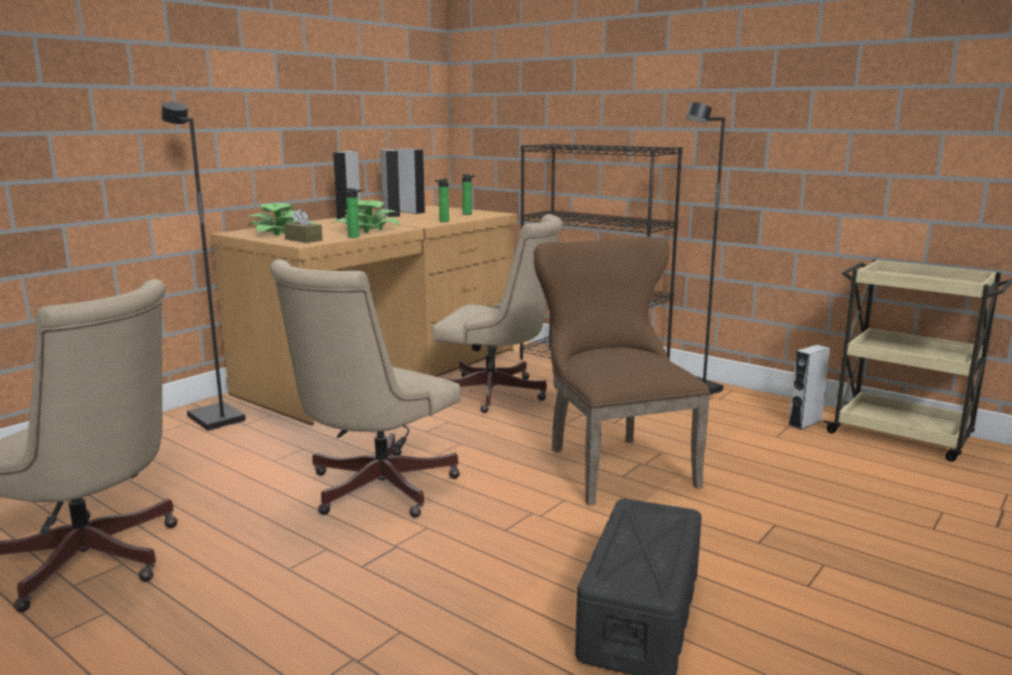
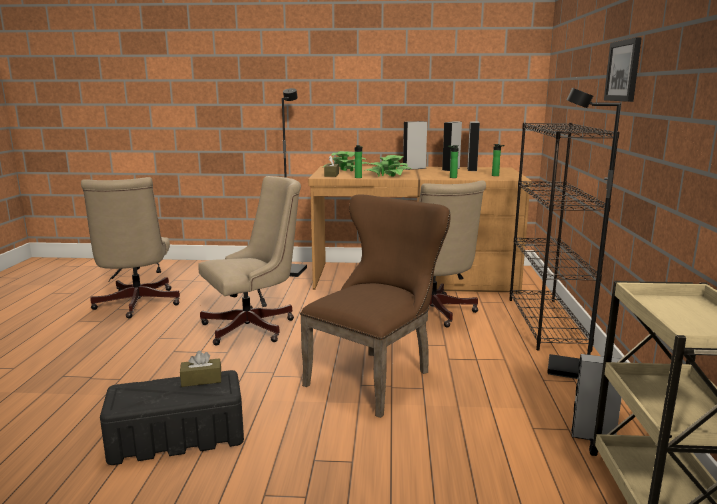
camera: 55 degrees right, 0 degrees up
(373, 490) = (255, 327): beige office chair -> beige office chair turned 150 degrees clockwise
(631, 521) = (201, 380): none -> brown tissue box
(669, 86) = (623, 70): none -> picture

